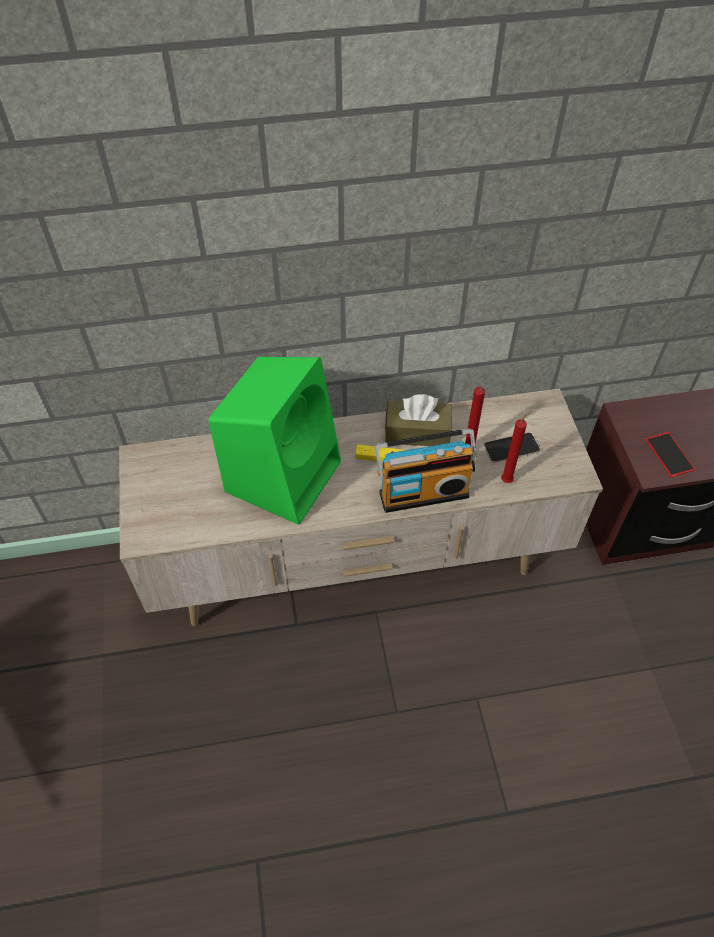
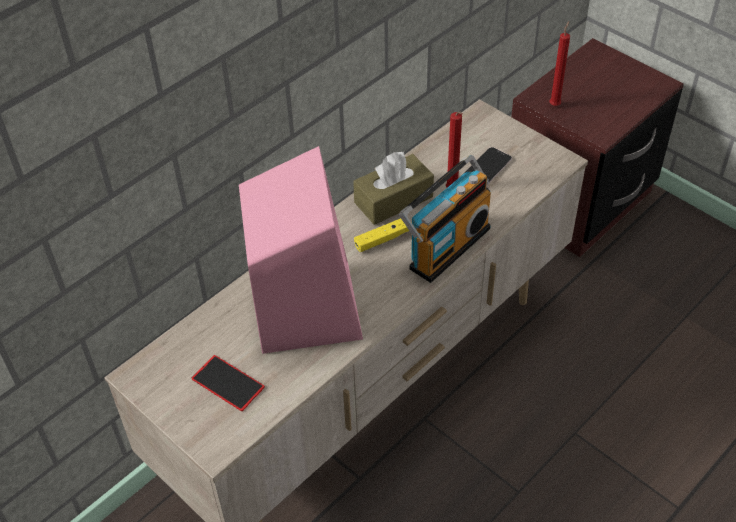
camera: 35 degrees left, 5 degrees down
(284, 473) = (304, 304): green speaker -> pink speaker
(508, 480) = (508, 196): red candle -> red candle (555, 104)
(669, 454) = (601, 112): phone -> phone (228, 383)

